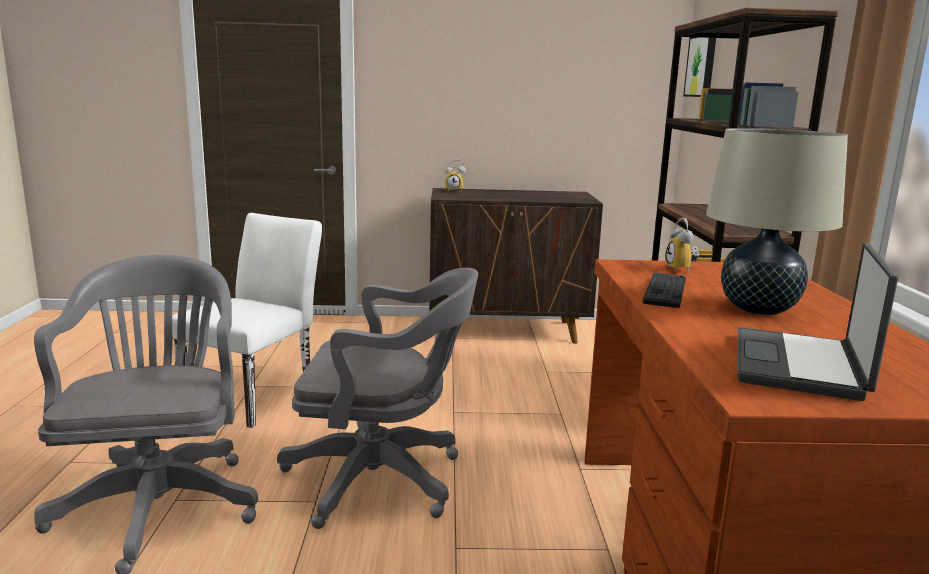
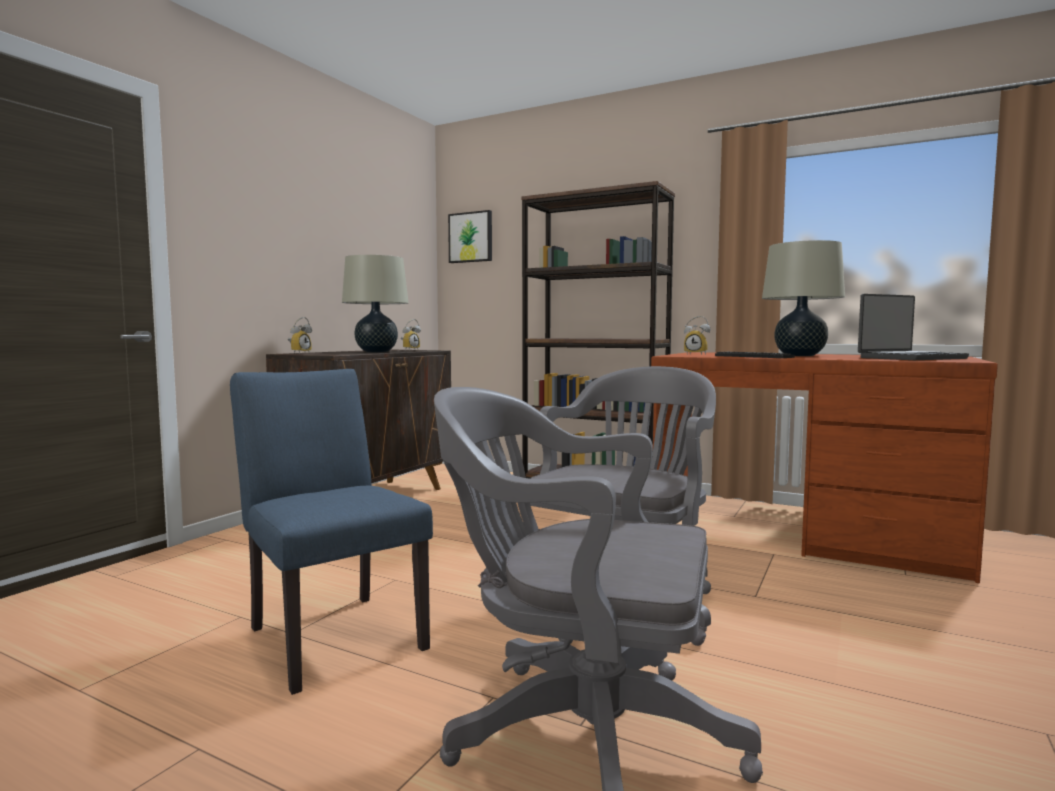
camera: 60 degrees left, 10 degrees down
(257, 395) = (331, 633): white chair -> blue chair
(512, 197) = (376, 352): none -> beige table lamp
(576, 196) = (410, 350): none -> alarm clock
(801, 366) = (910, 358): laptop -> laptop turned 75 degrees counterclockwise

